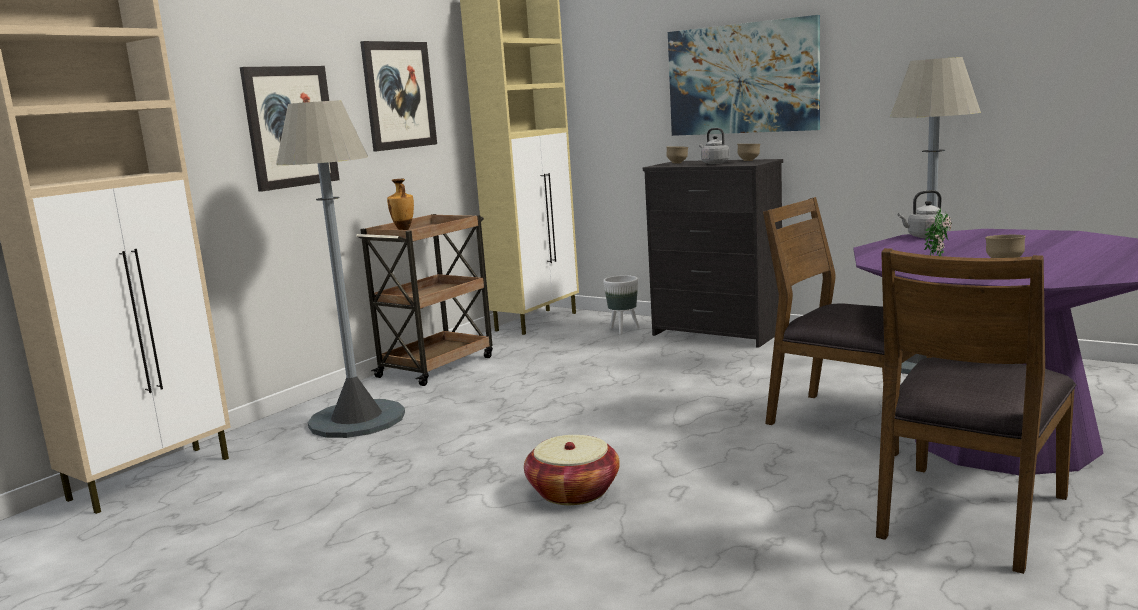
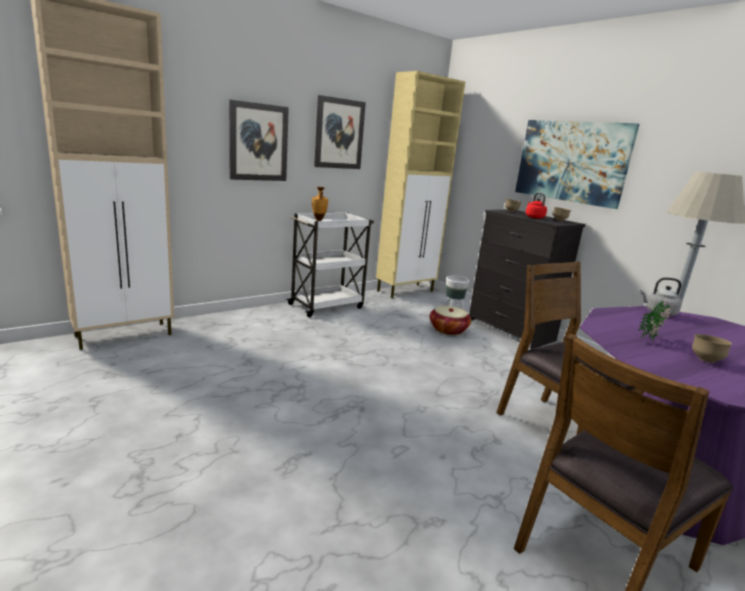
camera: 15 degrees right, 5 degrees up
(357, 419) = (256, 329): grey floor lamp -> none
(437, 366) = (327, 306): brown cart -> white cart
(573, 492) = (333, 426): basket -> basket (448, 330)
(714, 163) = (534, 217): grey kettle -> red kettle

